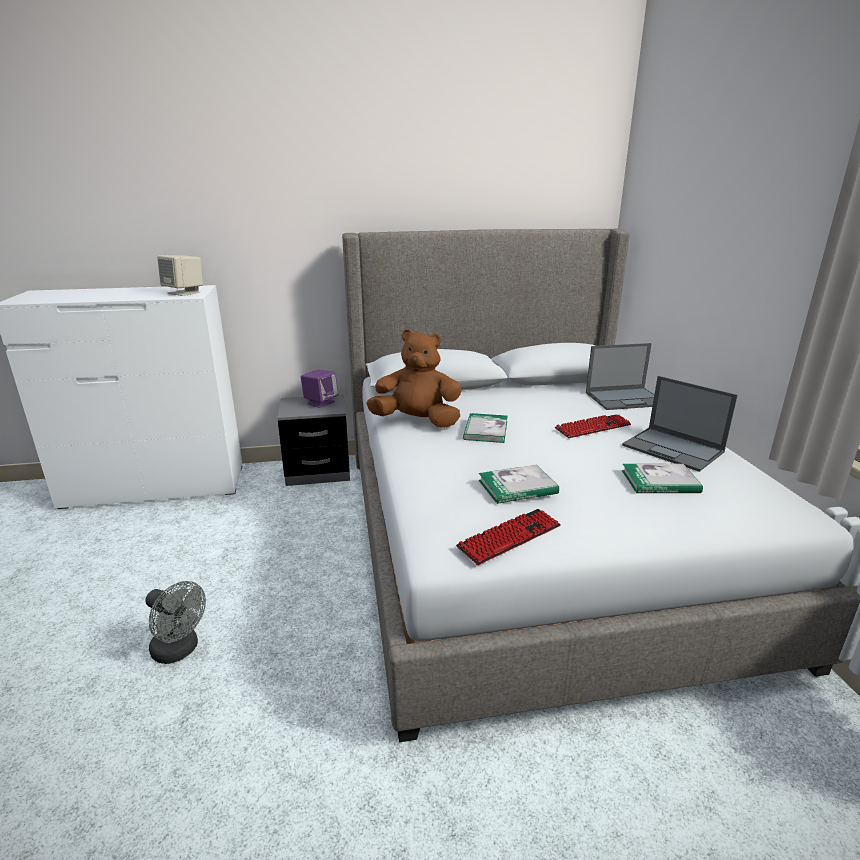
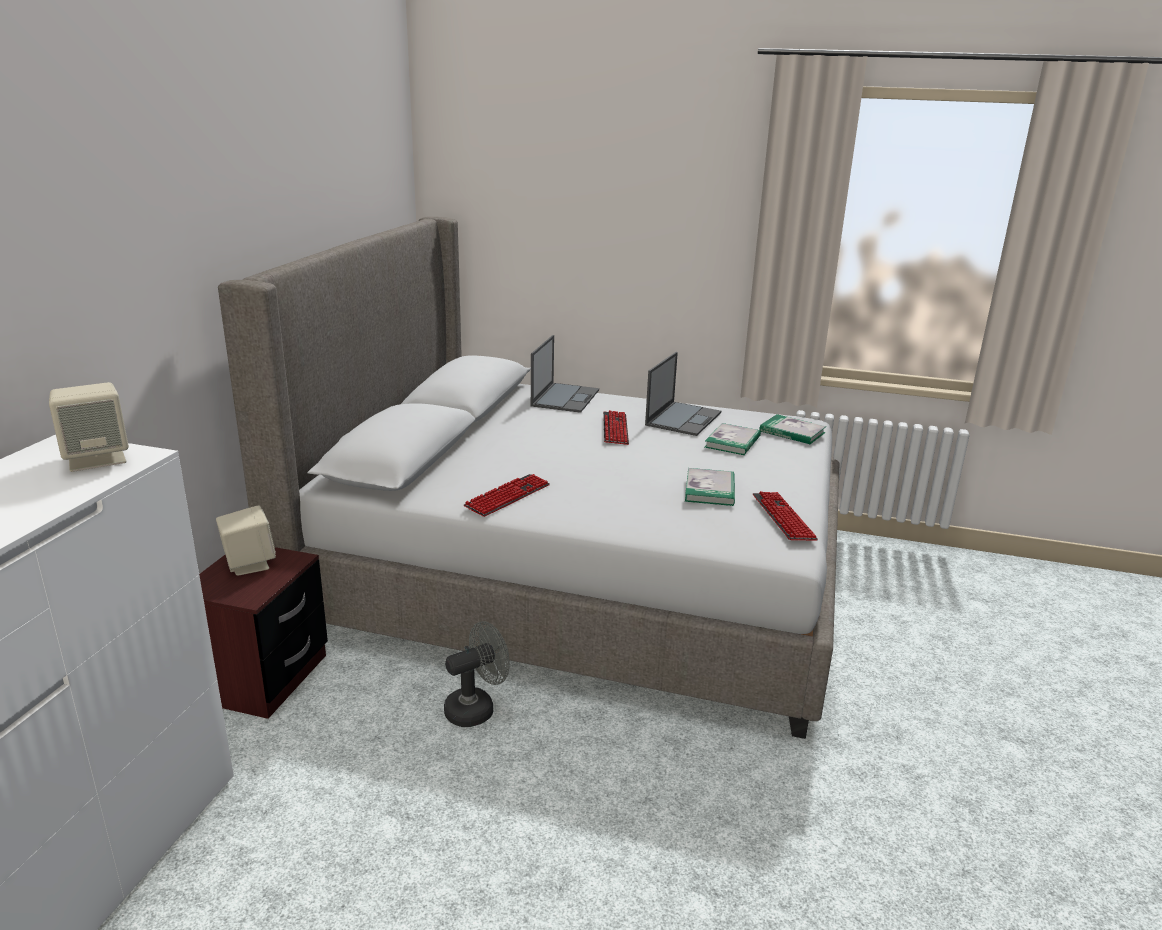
camera: 65 degrees left, 0 degrees up
(180, 650) = (592, 886): grey fan -> grey fan (476, 708)
(318, 472) = (263, 678): grey nightstand -> brown nightstand
(321, 402) = (249, 564): purple speaker -> beige speaker
(417, 421) = (508, 496): brown plush toy -> keyboard
(485, 430) = (573, 471): book -> book (792, 432)
(674, 449) = (683, 418): laptop -> laptop turned 45 degrees counterclockwise

